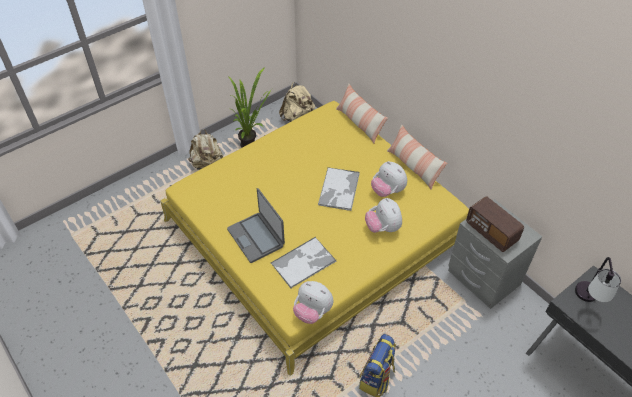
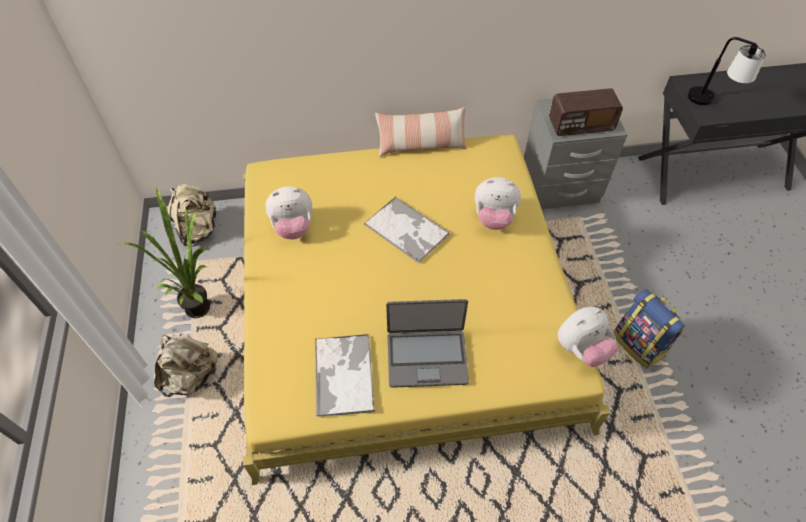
camera: 60 degrees left, 5 degrees up
(304, 262) = (500, 322): tray -> tray (343, 374)
(359, 123) = (311, 158): pillow -> none
(387, 191) = (442, 186): plush toy -> plush toy (293, 227)

